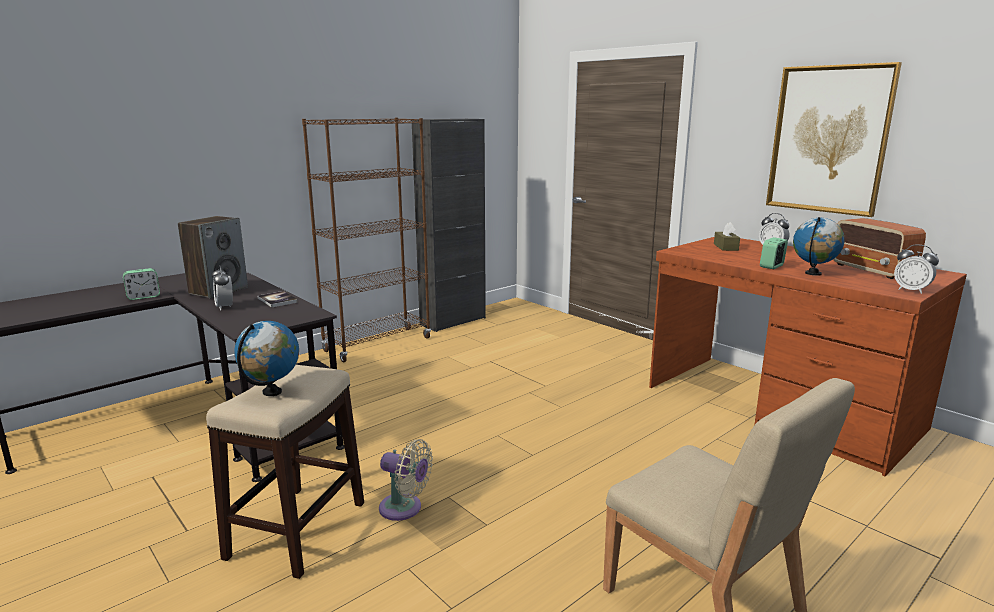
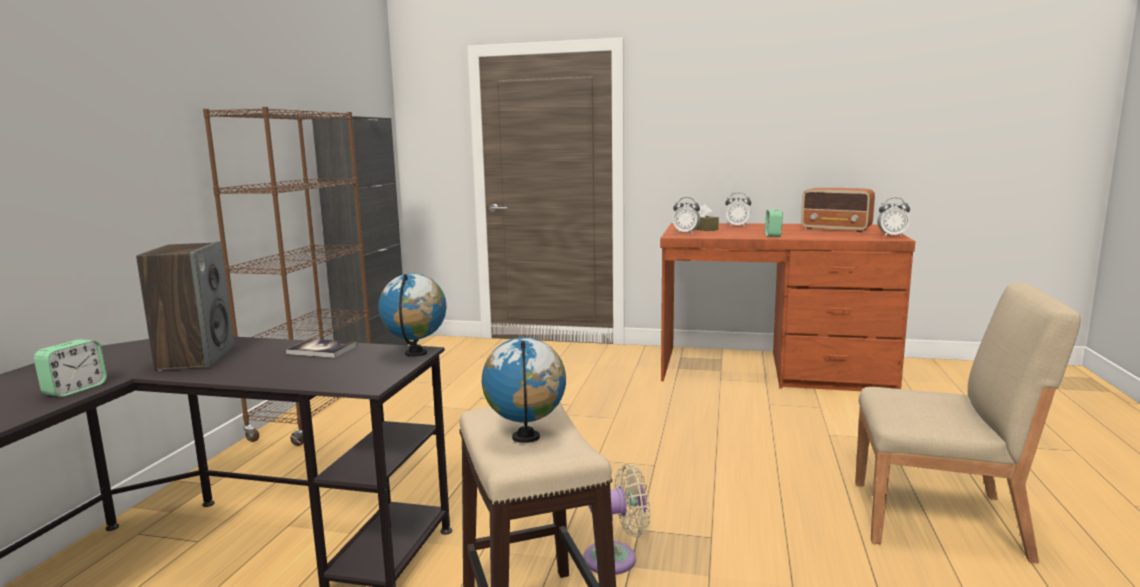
camera: 35 degrees left, 5 degrees down
(225, 307) = (262, 371): alarm clock -> alarm clock (686, 233)
(813, 273) = (811, 235): globe -> globe (416, 353)
(829, 140) = (763, 125): picture -> none

